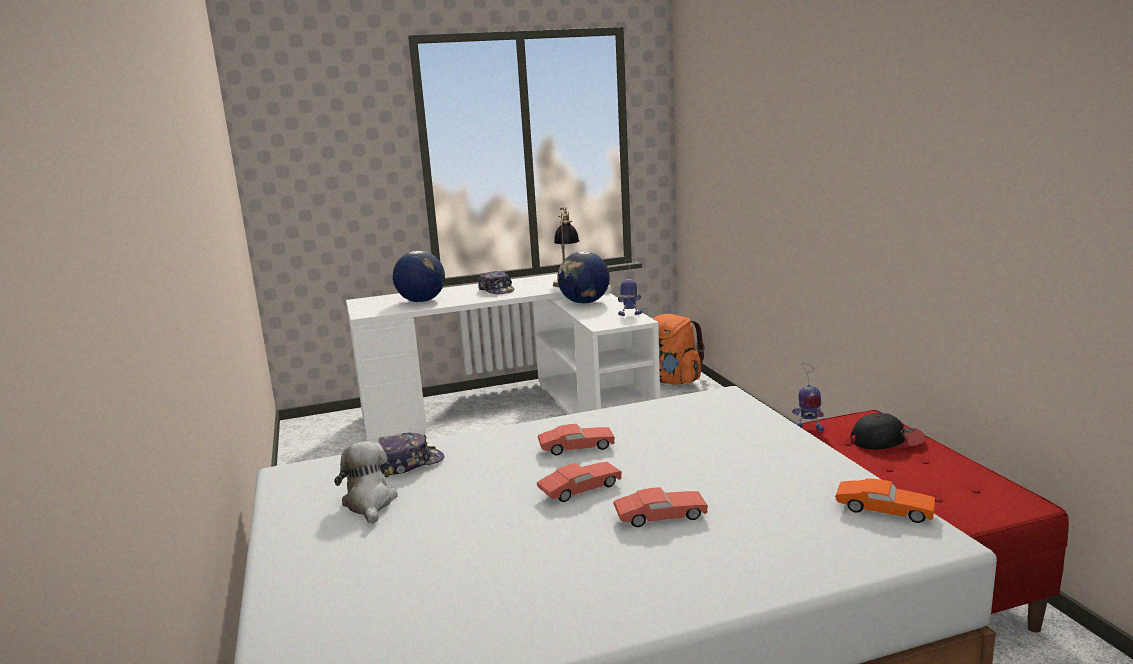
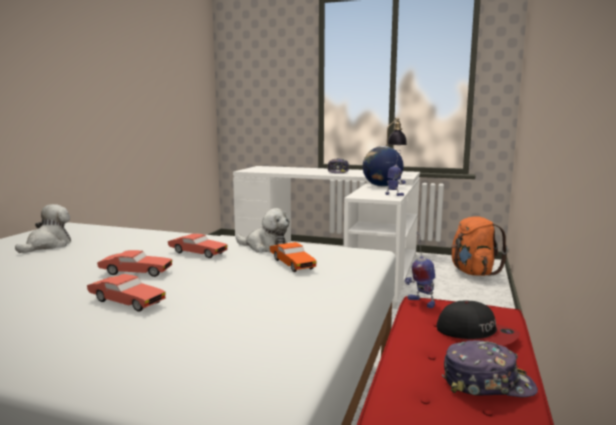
camera: 35 degrees right, 5 degrees down
(409, 463) = (111, 236): cap -> cap (487, 383)
(421, 301) = (286, 170): globe -> none
(622, 418) = (265, 247): none -> plush toy
(883, 511) = (272, 366): orange toy car -> orange toy car (291, 264)

